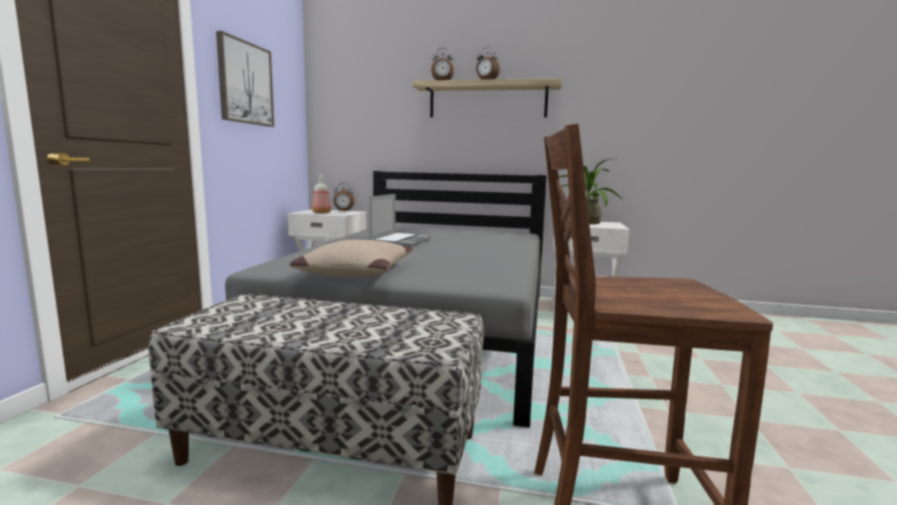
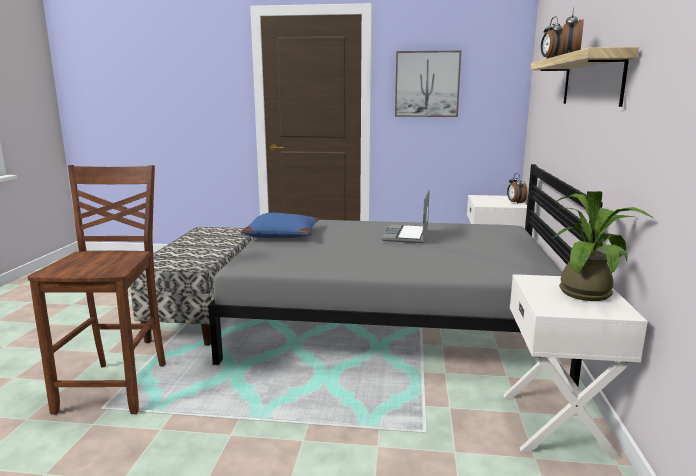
camera: 85 degrees right, 5 degrees up
(321, 213) = (485, 200): bottle -> none
(355, 271) = (282, 235): beige pillow -> blue pillow
(400, 241) = (407, 235): laptop -> laptop turned 90 degrees clockwise

